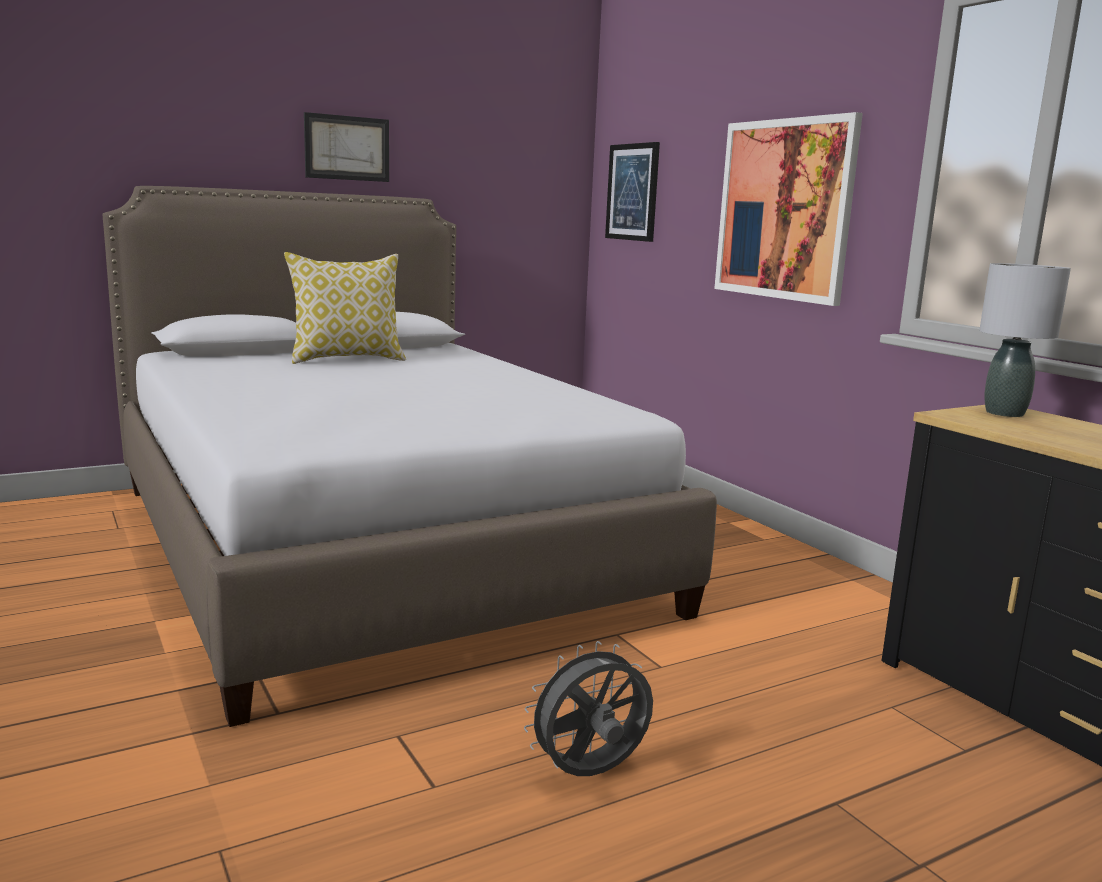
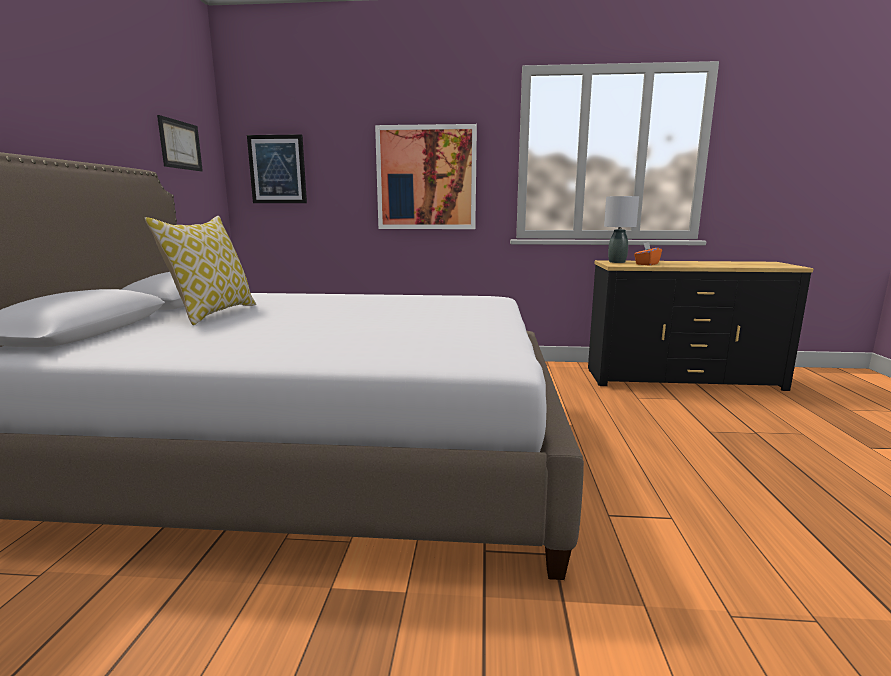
camera: 55 degrees left, 0 degrees up
(347, 148) = (76, 117): picture -> picture (180, 145)
(590, 774) = (672, 472): grey fan -> none
(1029, 428) = (646, 264): none -> orange tissue box

